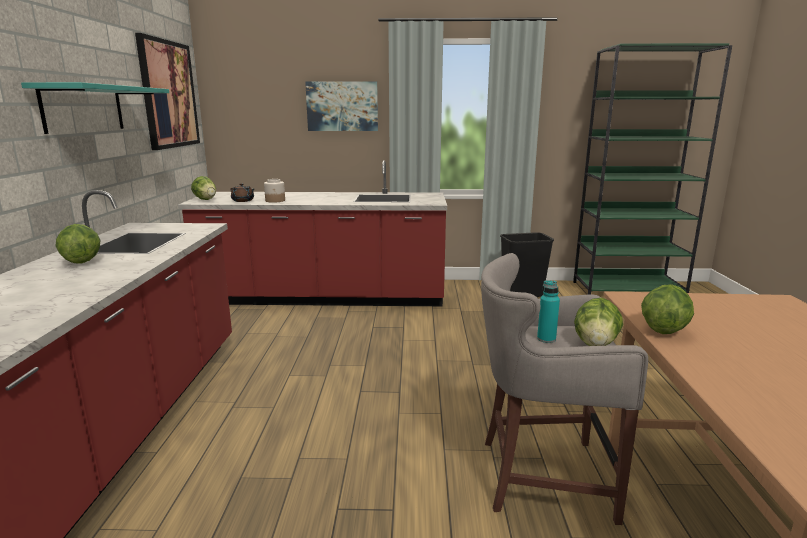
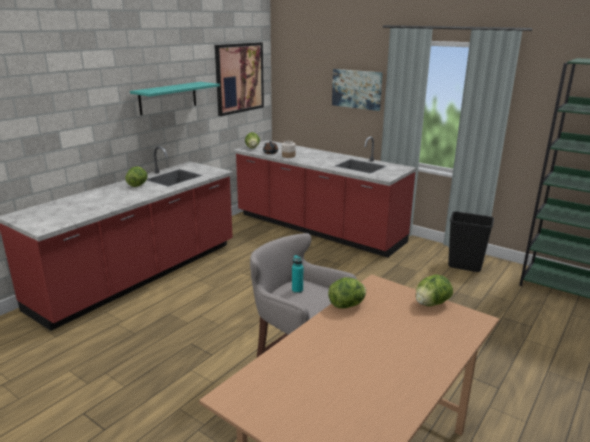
camera: 35 degrees right, 5 degrees up
(595, 344) = (317, 302): lettuce -> lettuce (431, 304)

